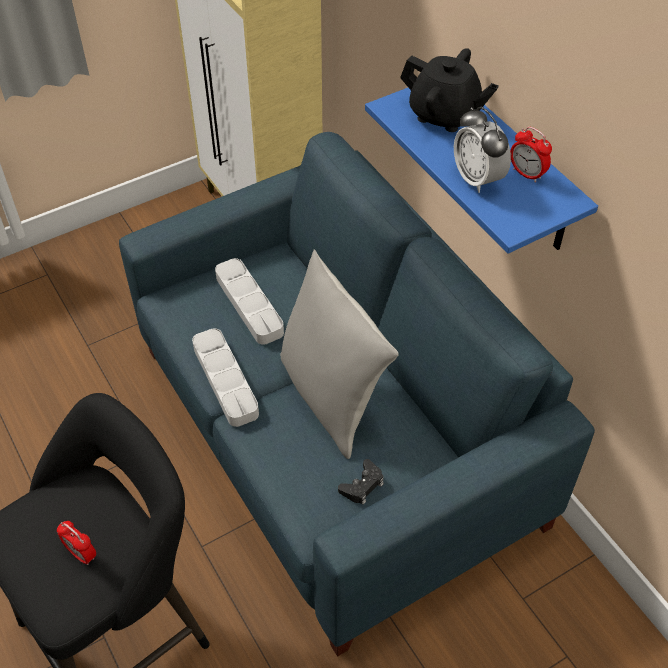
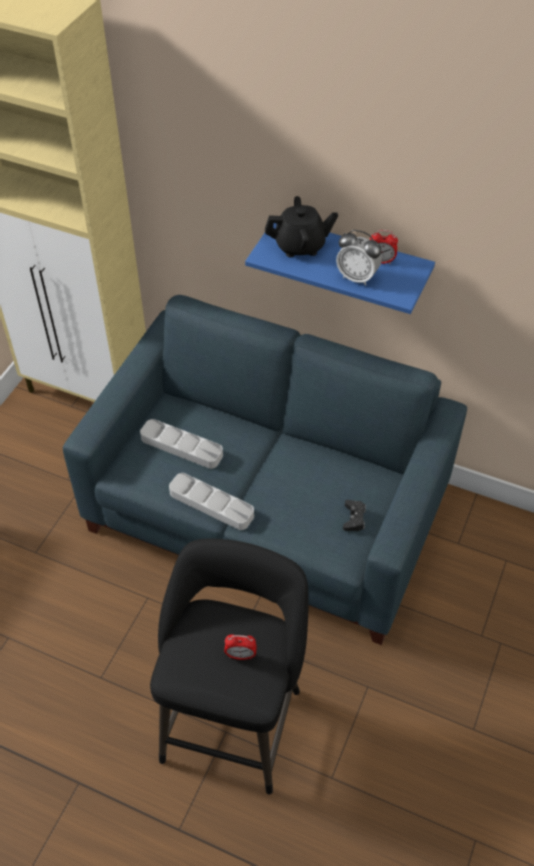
camera: 35 degrees left, 0 degrees up
(331, 397) = (287, 476): grey pillow -> none

